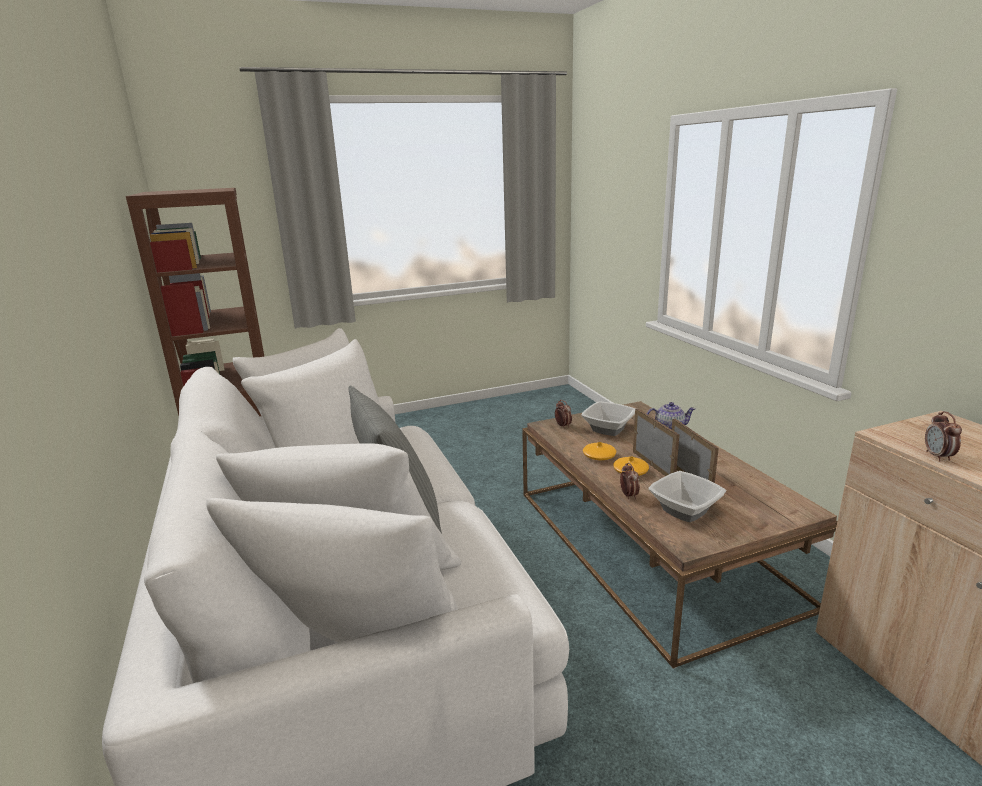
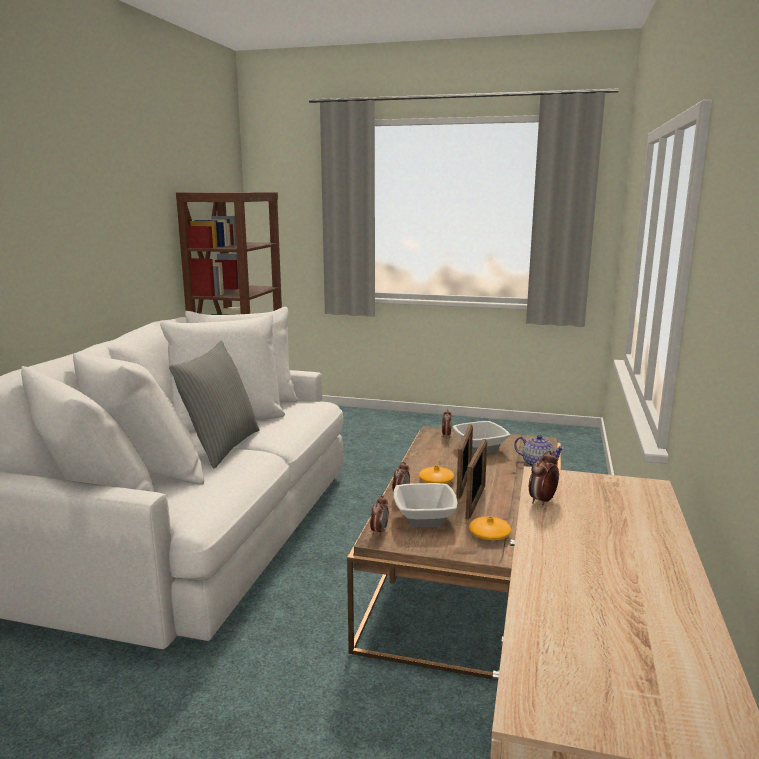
camera: 35 degrees right, 5 degrees down
(599, 456) = (432, 463): orange vase -> orange vase (489, 534)
(676, 538) = (379, 531): none -> alarm clock

